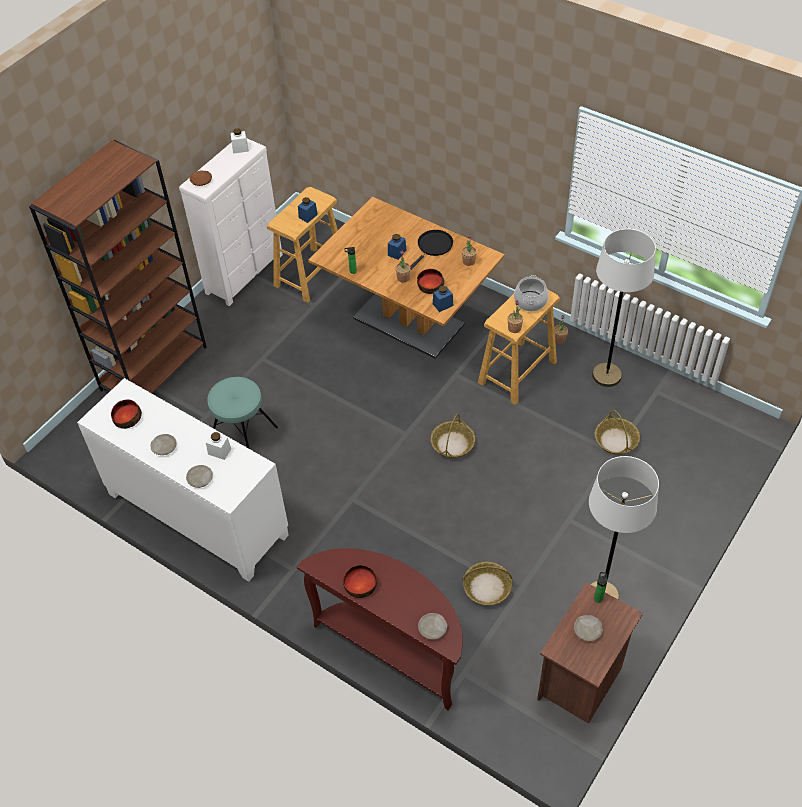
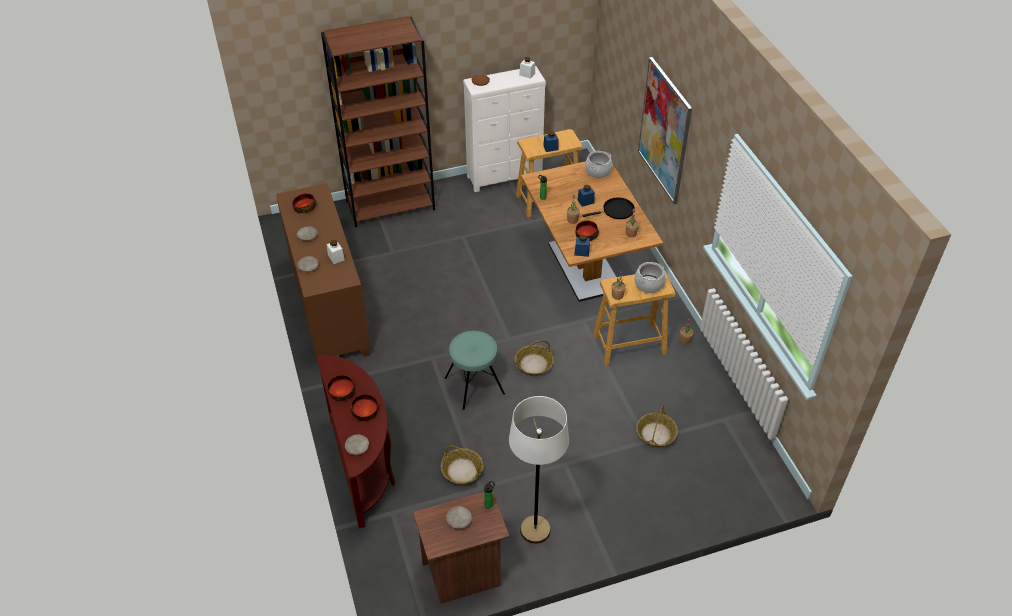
camera: 35 degrees right, 5 degrees down
(196, 515) = (328, 308): white cabinet -> brown cabinet
(243, 436) = (403, 278): turquoise stool -> turquoise stool (474, 385)
(378, 216) = (598, 171): none -> cooking pot
(403, 589) = (365, 412): none -> bowl
(446, 140) = (664, 131): none -> picture
(606, 375) = (696, 385): white floor lamp -> none

